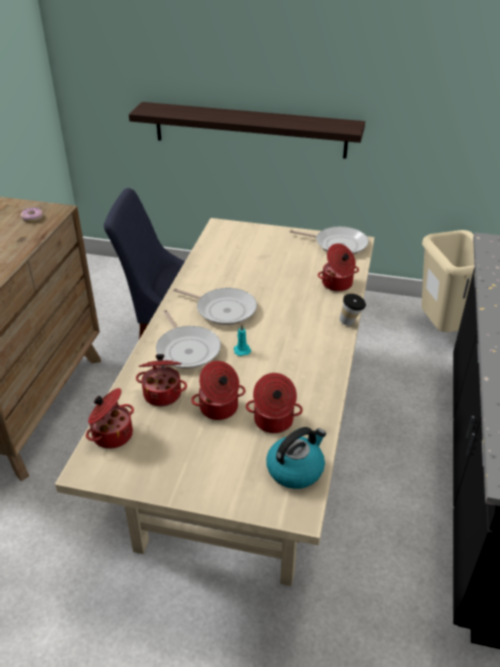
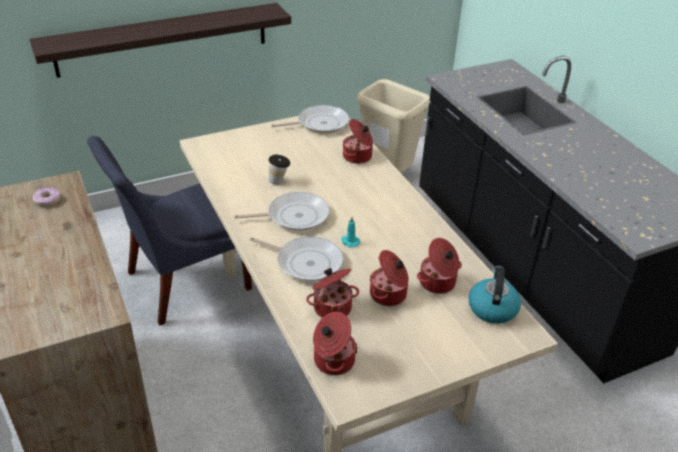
camera: 40 degrees left, 0 degrees up
(351, 322) = (403, 183): cup -> cup (279, 181)

